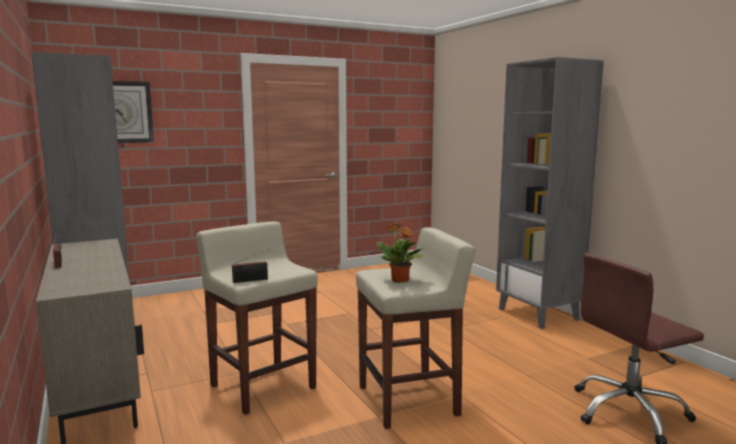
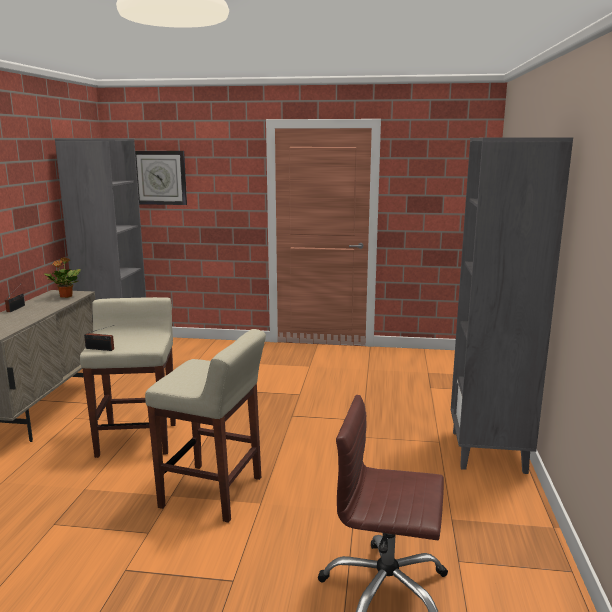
camera: 35 degrees right, 5 degrees up
(400, 280) = (190, 377): potted plant -> potted plant (65, 296)

